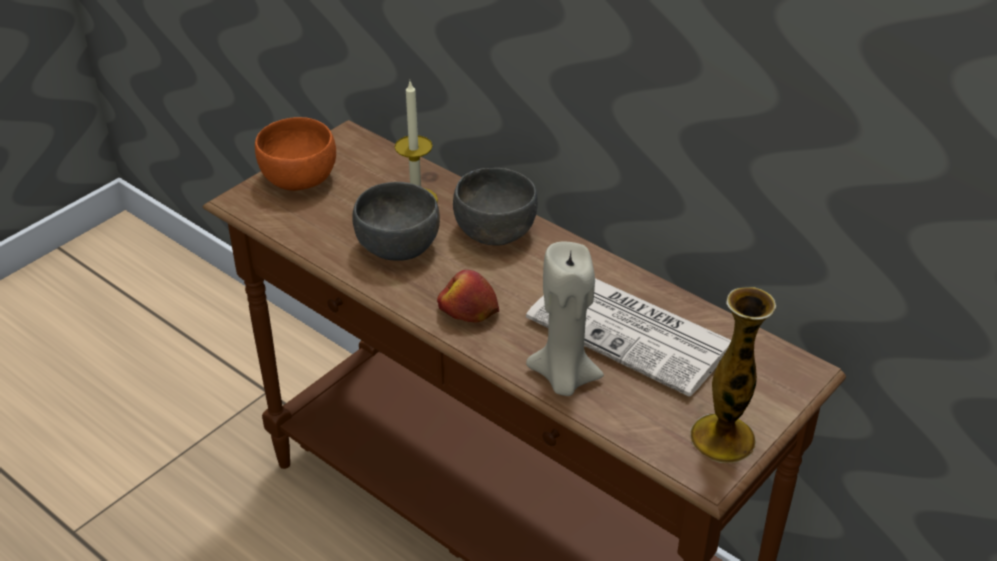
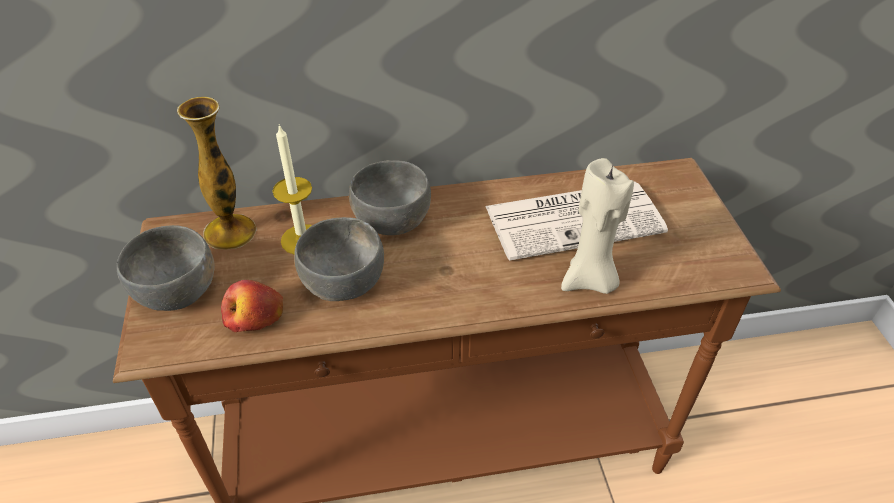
camera: 50 degrees left, 5 degrees up
(299, 178) = (178, 291): orange bowl -> grey bowl
(468, 311) = (464, 287): apple -> apple (254, 317)
(722, 438) = (715, 242): vase -> vase (230, 232)

